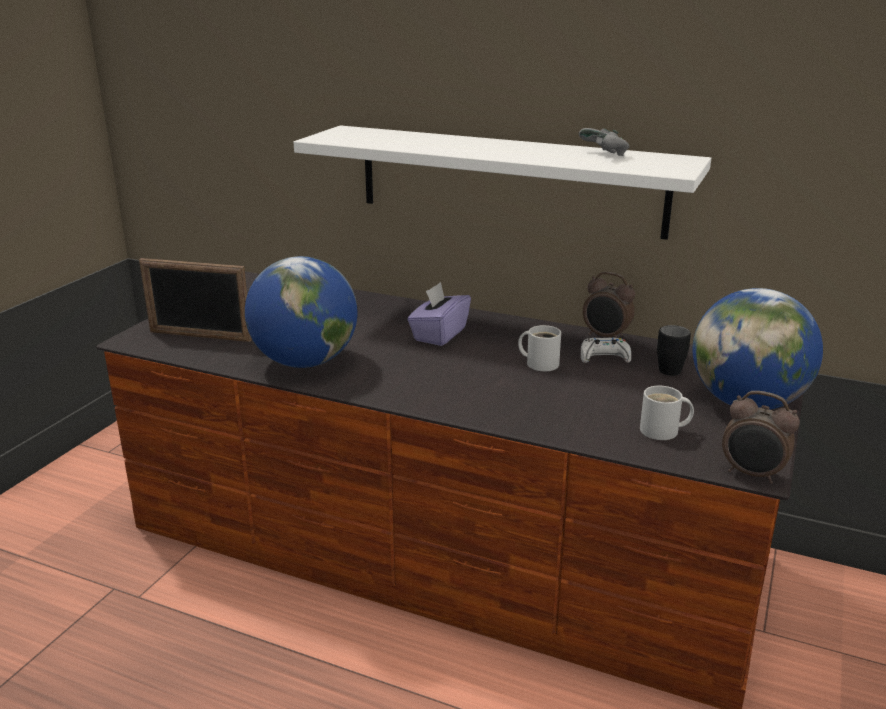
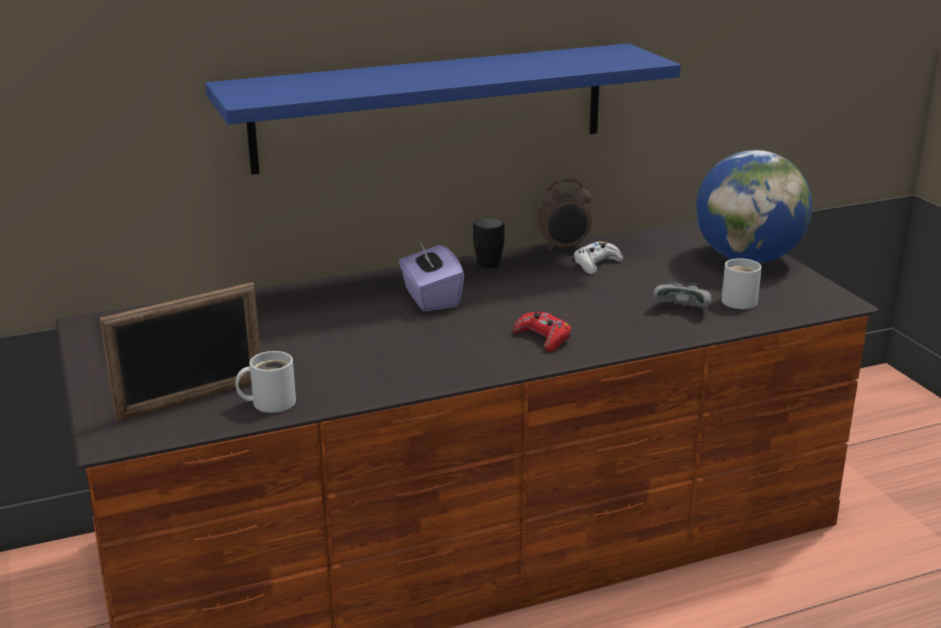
camera: 45 degrees left, 0 degrees up
(305, 362) = (367, 373): globe -> none
(450, 389) = (543, 338): none -> red game controller
(509, 180) = (431, 107): white shelf -> blue shelf
(540, 363) = (562, 288): white mug -> white mug (269, 402)
(604, 154) = (553, 57): grey game controller -> grey game controller (683, 308)
(671, 368) = (655, 253): black mug -> black mug (485, 261)
(752, 474) = (840, 304): alarm clock -> none

